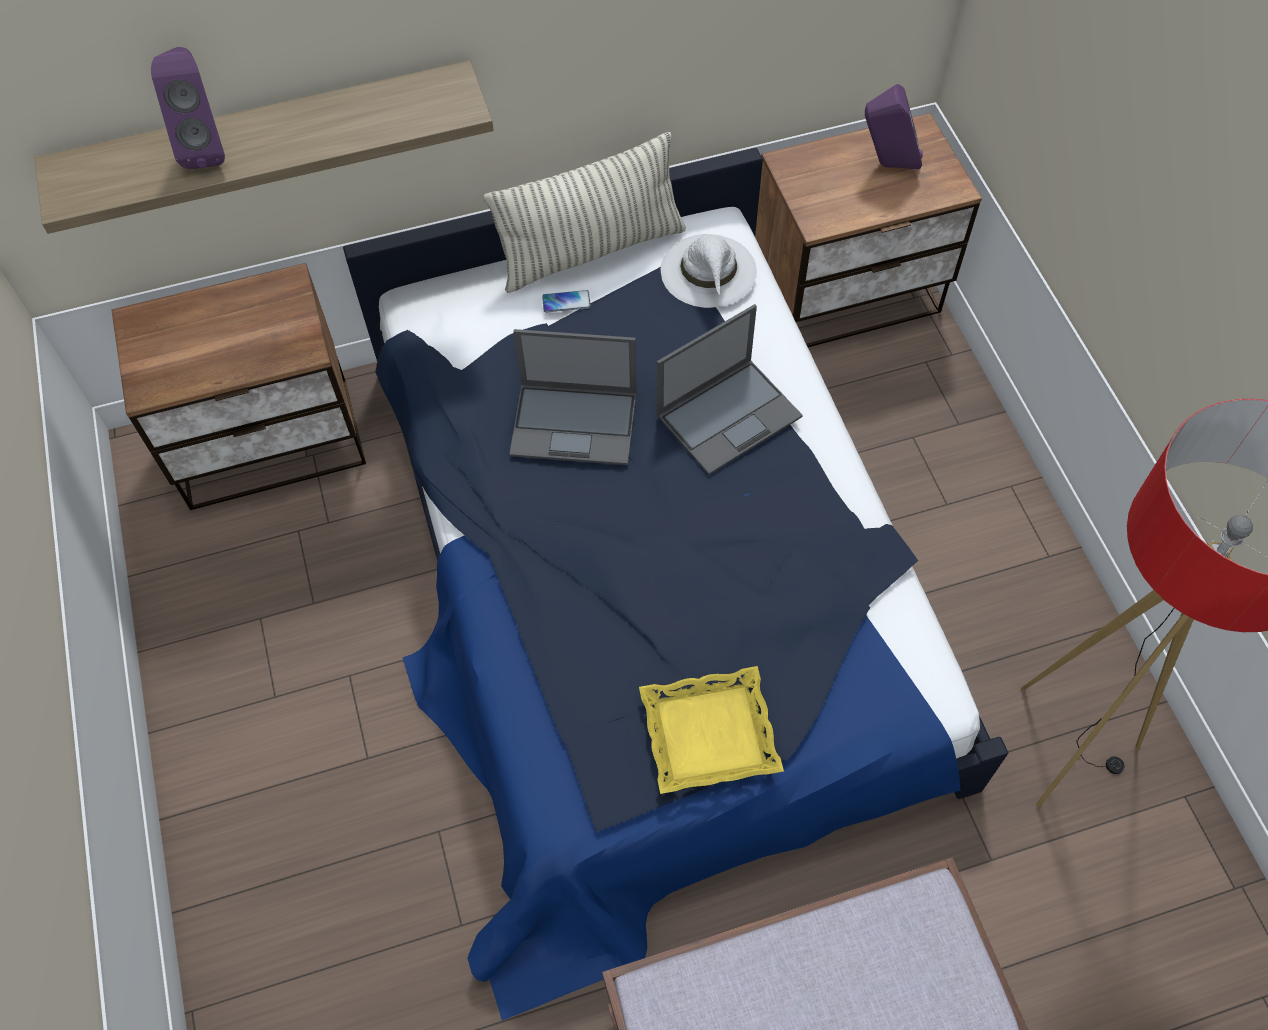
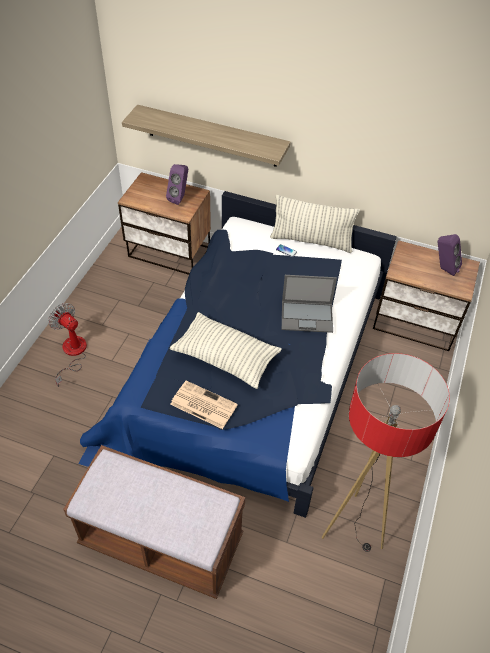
camera: 35 degrees right, 10 degrees down
(206, 148) = (186, 125): purple speaker -> purple speaker (179, 198)
(270, 804) = (72, 353): none -> fan
(575, 423) = (252, 287): laptop -> none
(662, 606) = (226, 358): none -> pillow
(709, 272) = (346, 269): white hat -> none
(709, 735) = (202, 405): yellow tray -> newspaper

